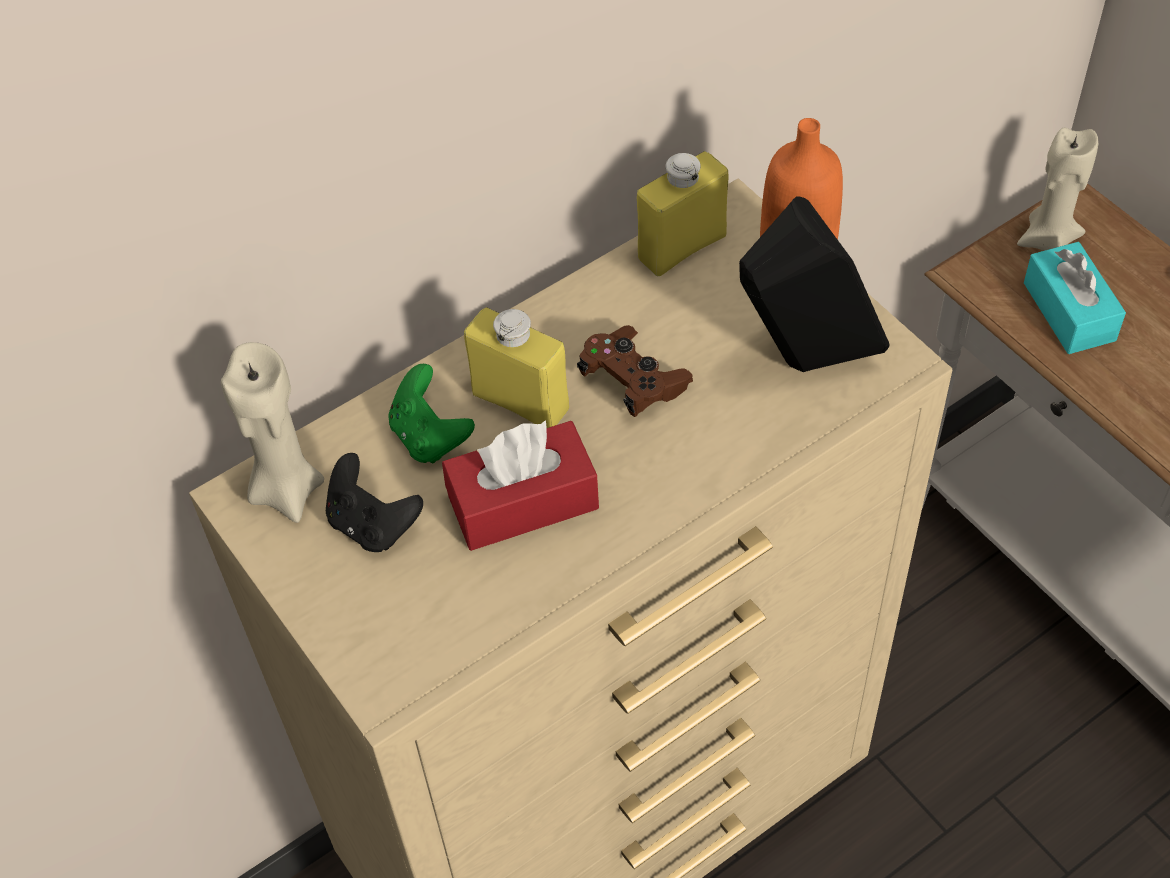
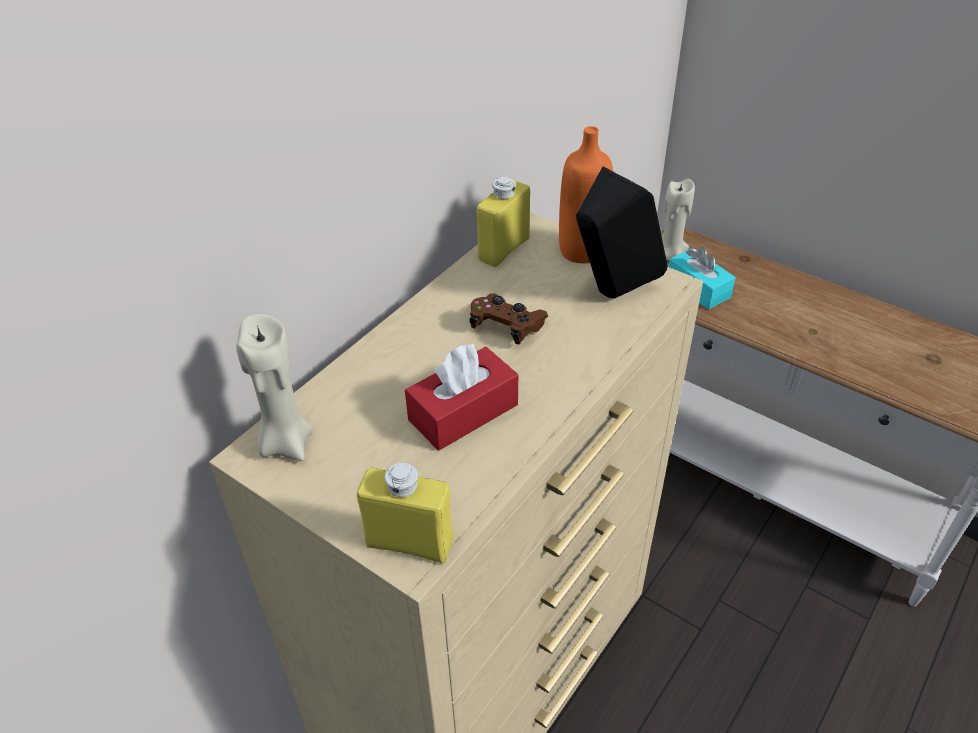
camera: 20 degrees left, 10 degrees down
(373, 524) = (359, 450): black game controller -> none
(430, 436) = (380, 387): green game controller -> none
(521, 401) = (435, 353): yellow bottle -> yellow bottle (410, 543)

